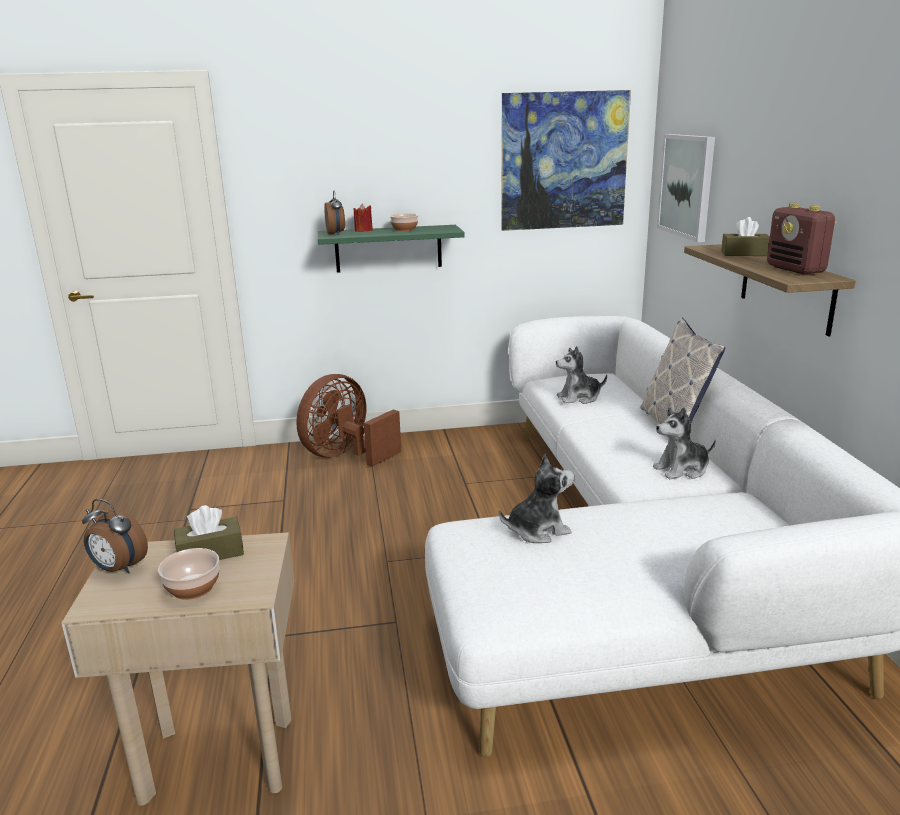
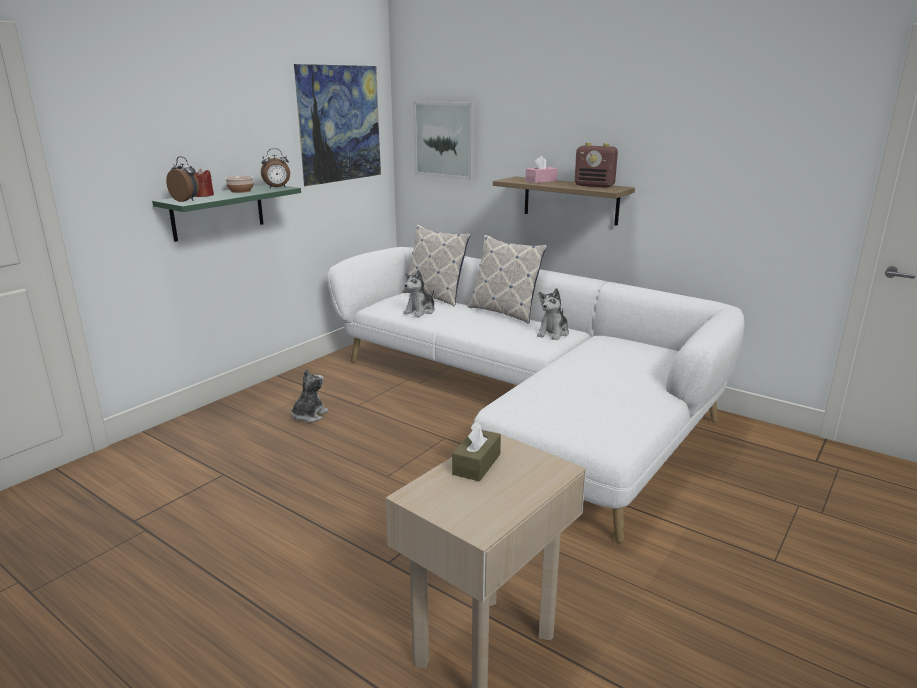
camera: 45 degrees left, 0 degrees up
(118, 569) = (437, 504): alarm clock -> alarm clock (277, 188)
(192, 587) = (516, 485): bowl -> none
(346, 456) = (223, 422): brown fan -> none
(537, 530) = (551, 389): plush toy -> plush toy (309, 415)
(628, 386) = (435, 296): none -> pillow
(744, 254) = (541, 181): brown tissue box -> pink tissue box

